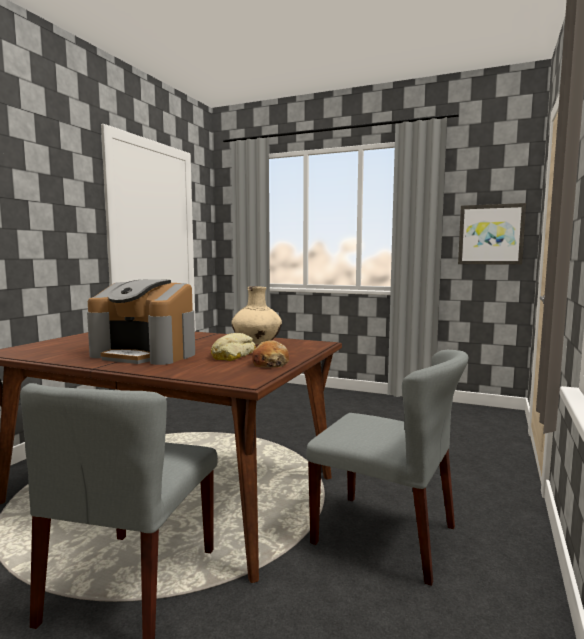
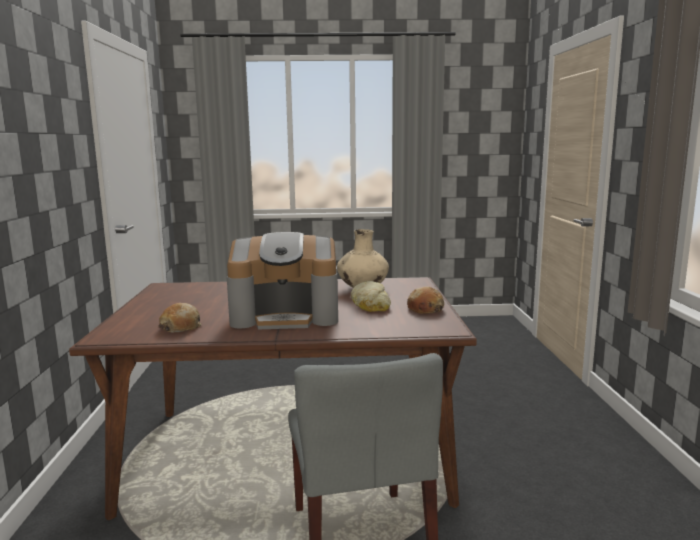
camera: 25 degrees left, 5 degrees up
(60, 352) = (181, 326): none -> bread
(386, 535) = (512, 442): grey chair -> none
(490, 234) = (482, 153): picture -> none

